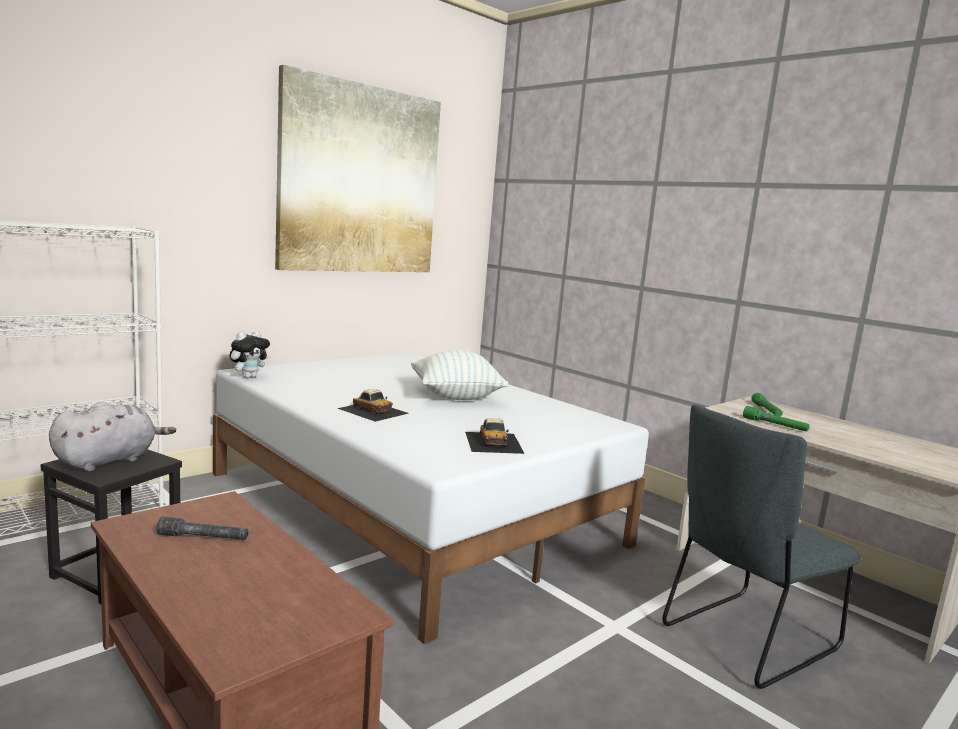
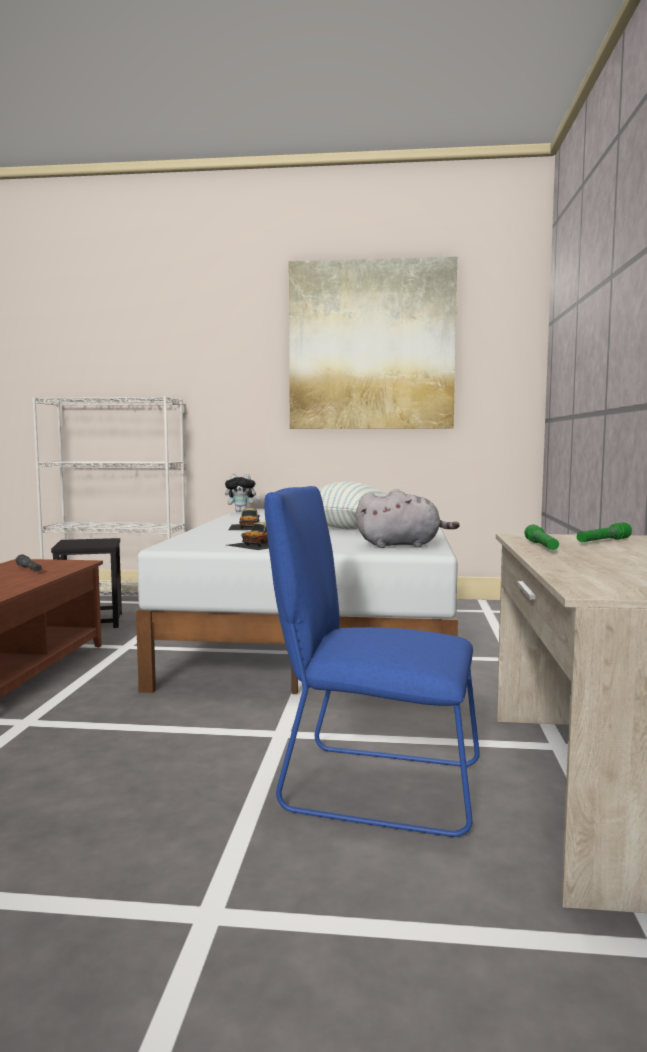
camera: 50 degrees right, 5 degrees down
(109, 461) = (87, 542): grey plush toy -> grey plush toy (402, 545)
(744, 640) = (372, 786): grey chair -> blue chair

